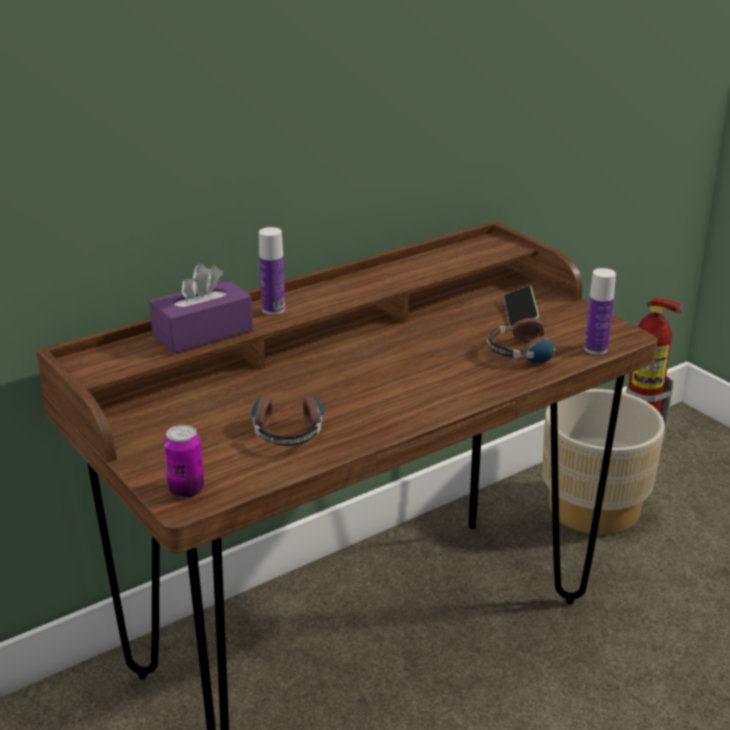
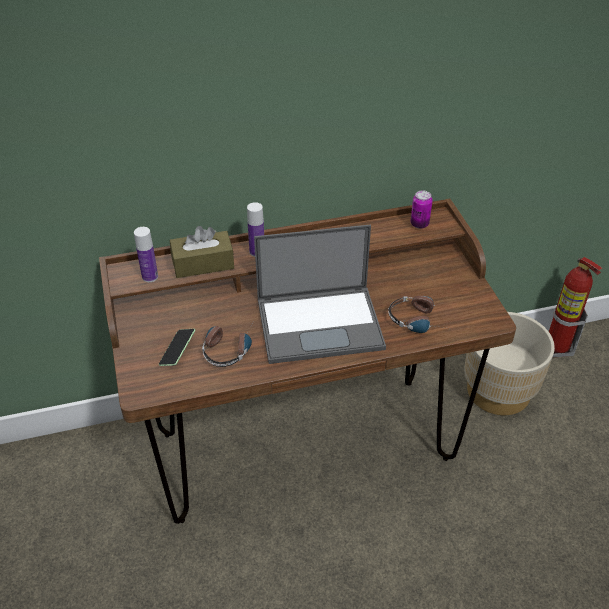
camera: 20 degrees right, 15 degrees up
(186, 490) = (145, 383): can -> can (419, 224)
(203, 333) = (203, 264): purple tissue box -> brown tissue box
(403, 378) = (321, 323): none -> laptop
(520, 315) = (431, 283): phone -> phone (178, 352)
(595, 349) = (465, 328): bottle -> bottle (150, 277)

